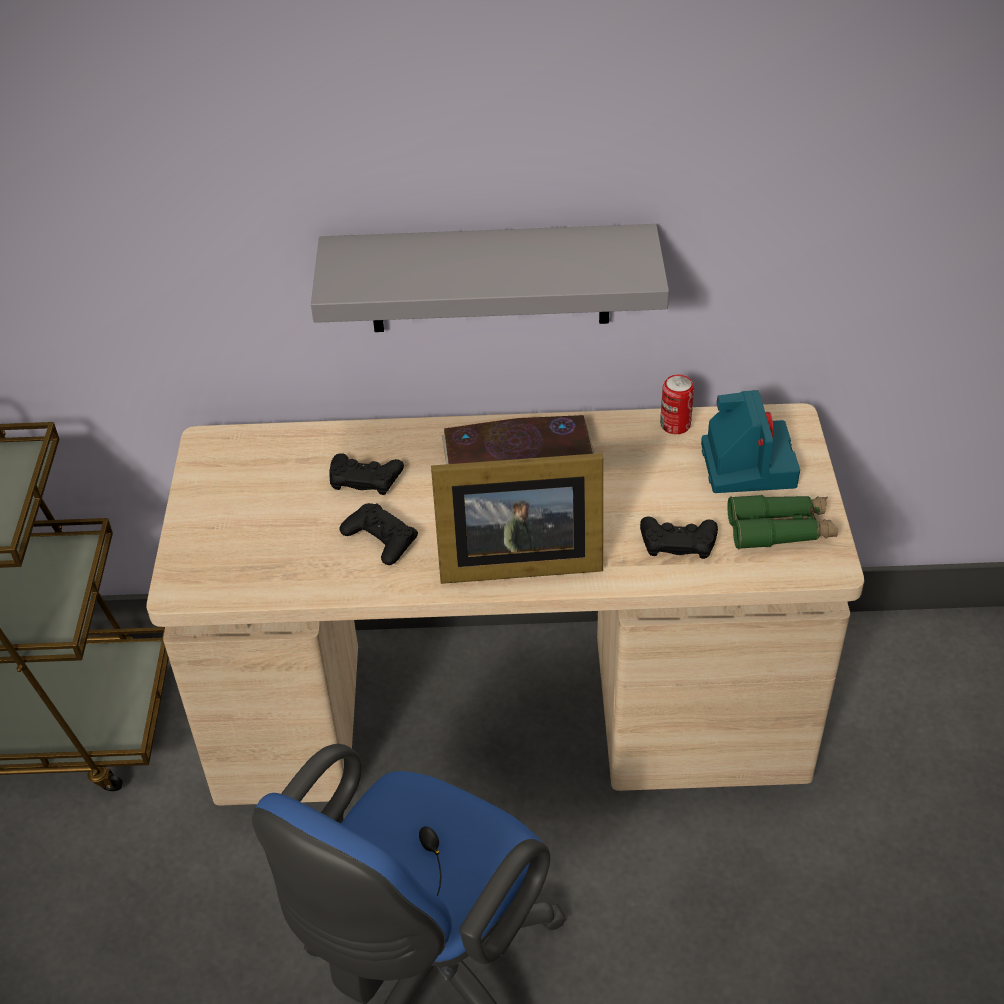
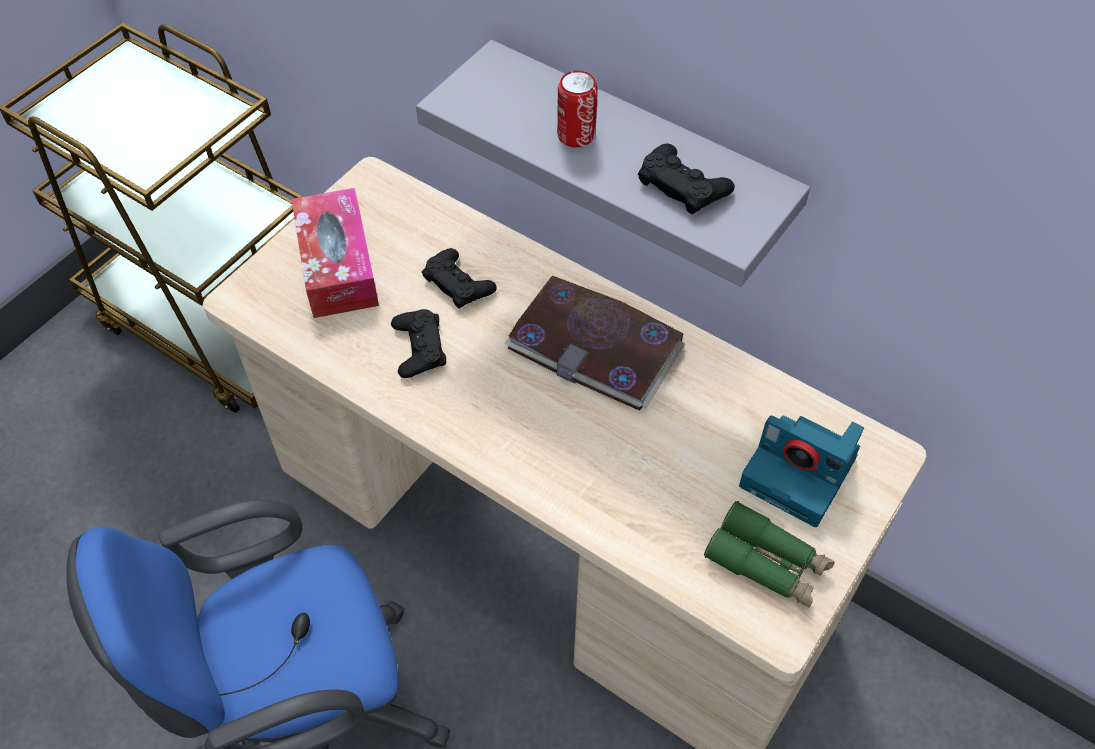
camera: 35 degrees right, 10 degrees up
(245, 519) = (337, 265): none -> tissue box
(514, 560) = (504, 438): picture frame -> none
(675, 425) = (769, 392): can -> can (576, 135)
(678, 541) = (661, 512): black game controller -> black game controller (682, 185)
(746, 463) = (800, 473): camera -> camera turned 90 degrees clockwise

